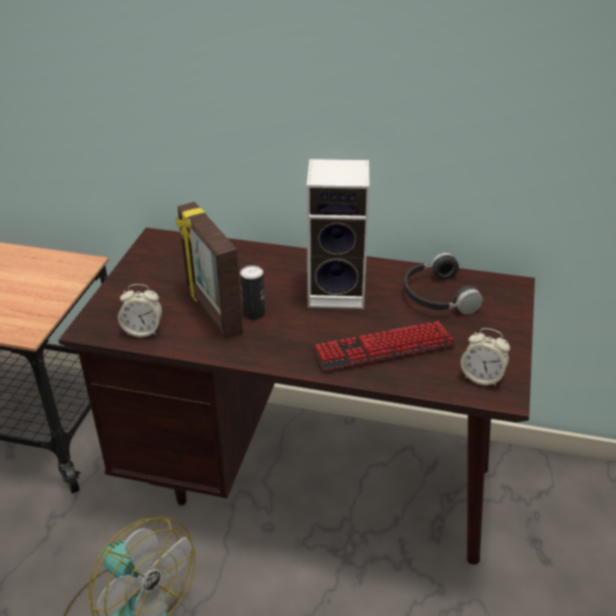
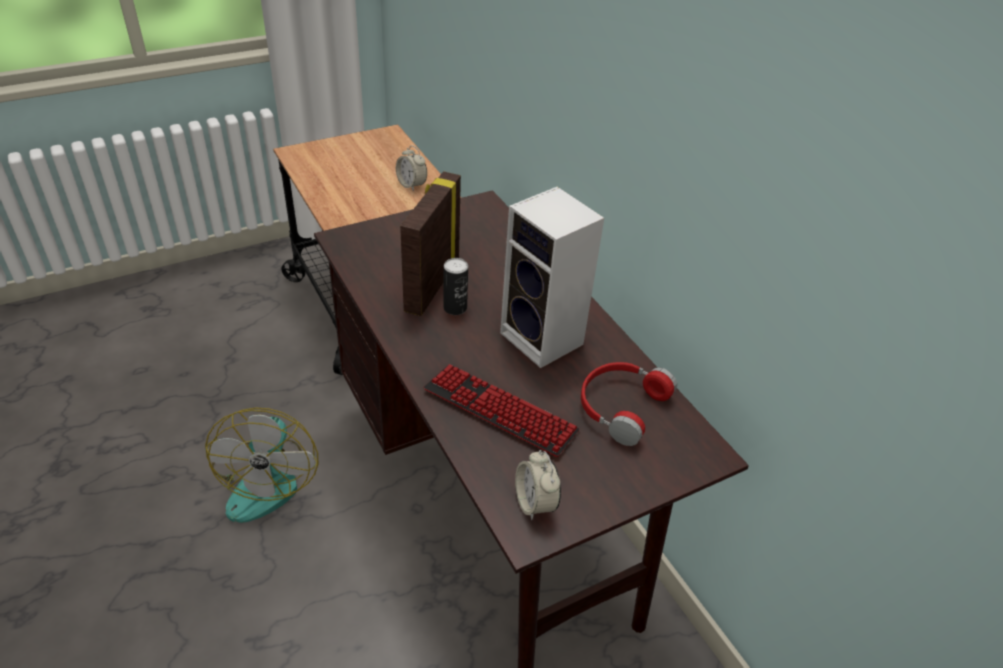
camera: 45 degrees right, 5 degrees up
(143, 331) = (367, 264): alarm clock -> alarm clock (411, 185)
(436, 296) = (619, 406): black headphones -> red headphones

